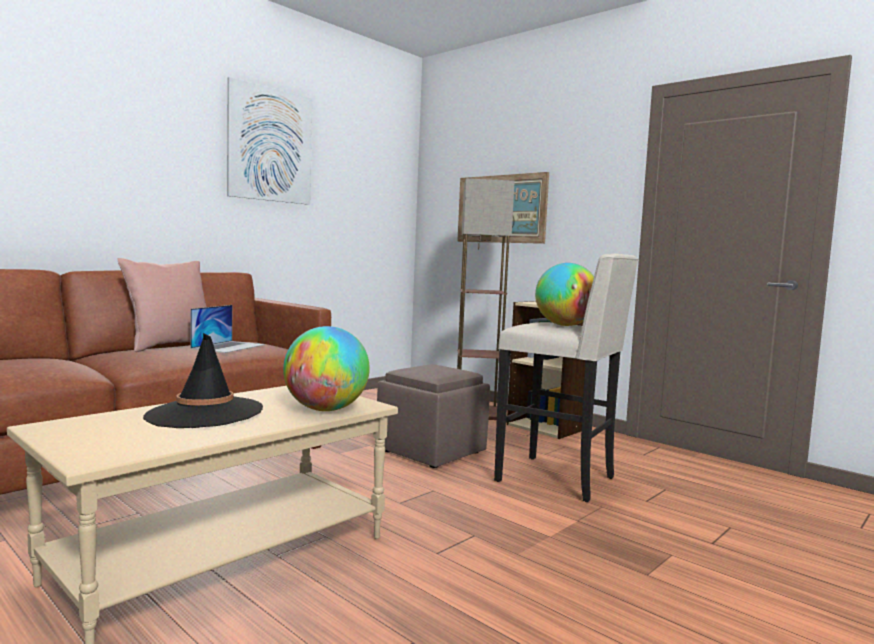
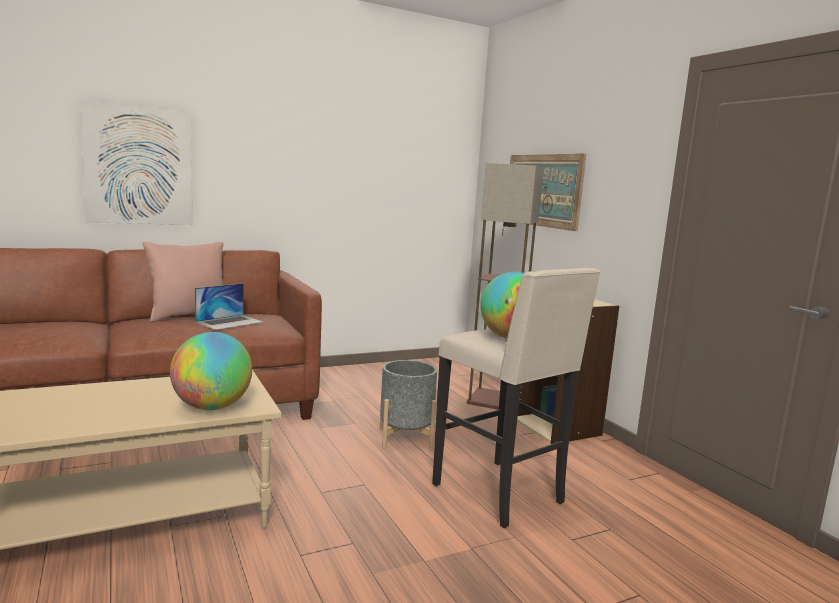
camera: 20 degrees right, 5 degrees up
(205, 413) = (111, 398): black hat -> none
(270, 145) = (313, 129): picture -> picture (139, 166)
(431, 451) = (405, 438): brown ottoman -> grey planter

